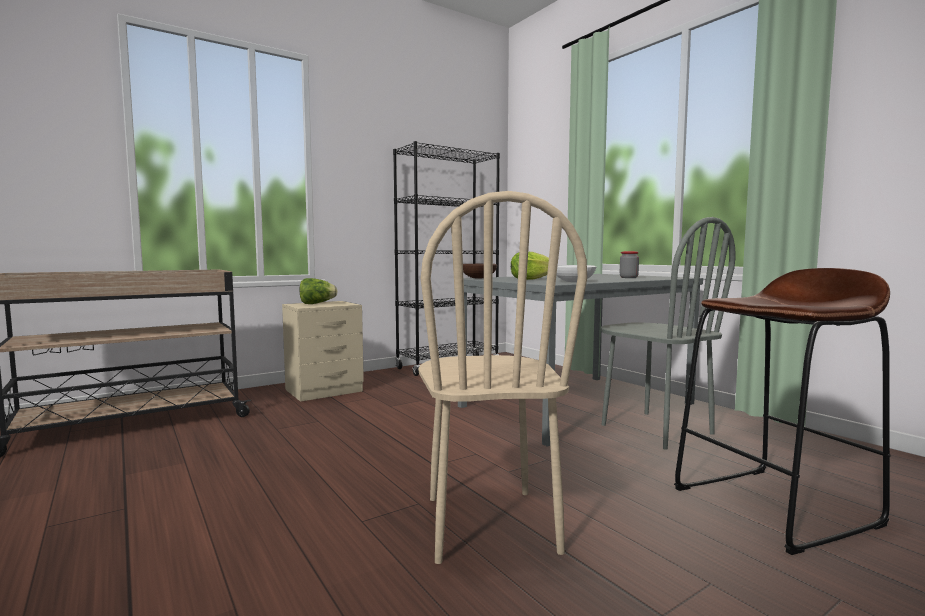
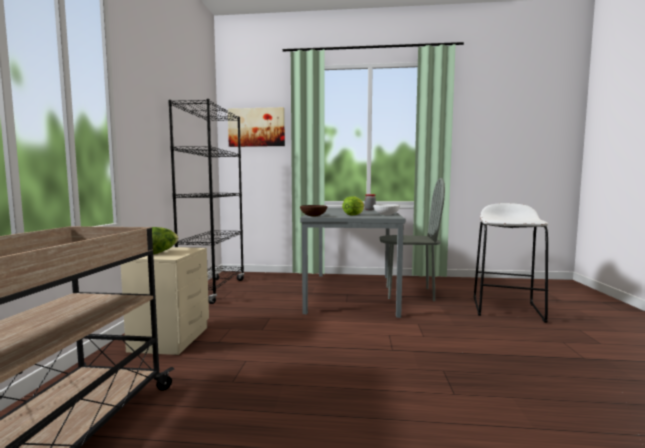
camera: 50 degrees left, 0 degrees up
(488, 524) = (484, 361): beige chair -> none
(541, 162) = (256, 127): none -> picture
(775, 506) = (507, 309): brown stool -> white stool

